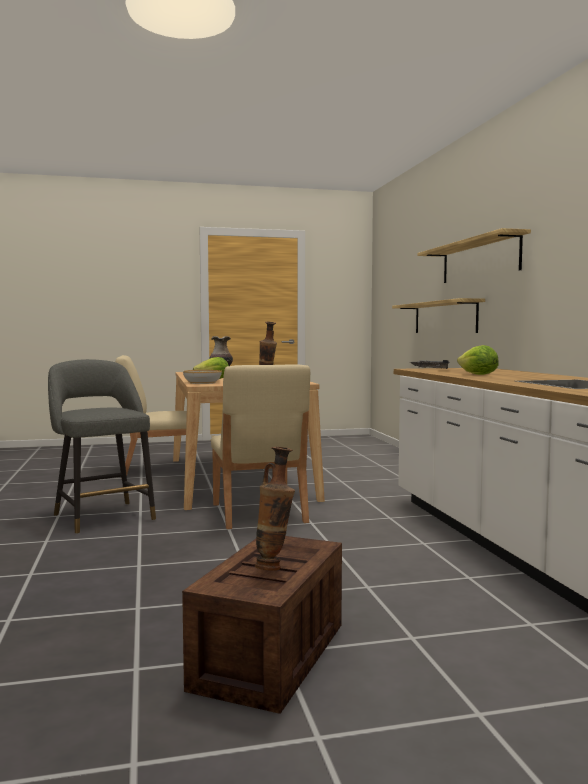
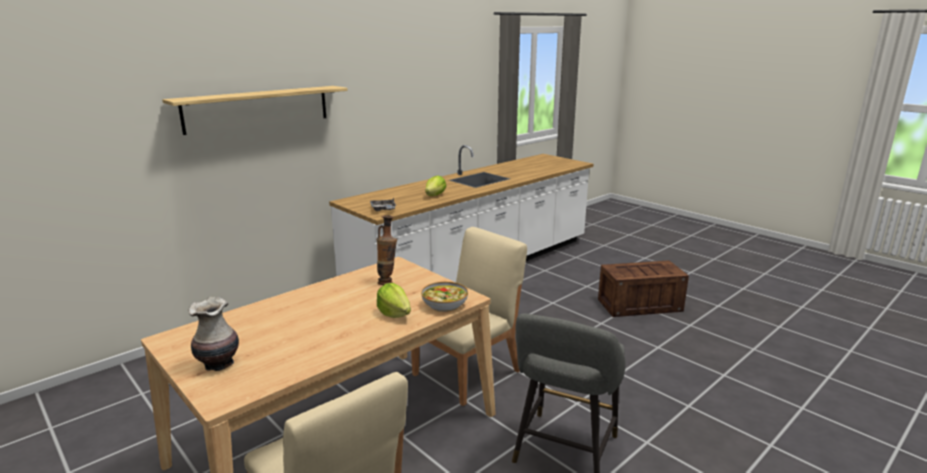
camera: 120 degrees left, 15 degrees up
(274, 567) = (644, 269): vase -> none
(444, 317) = (190, 175): shelf -> none

